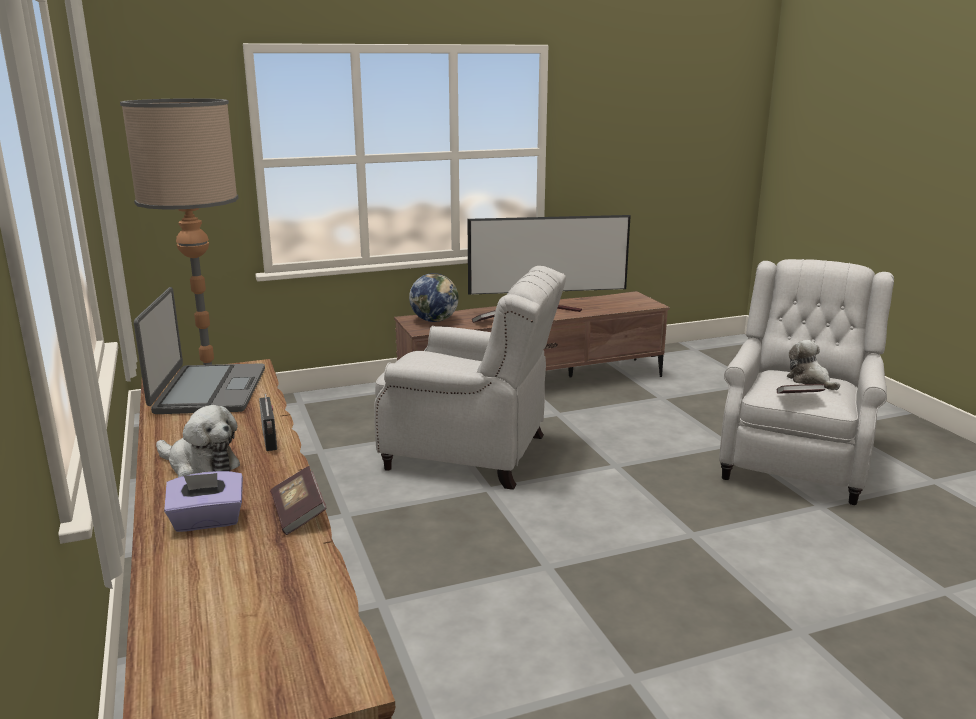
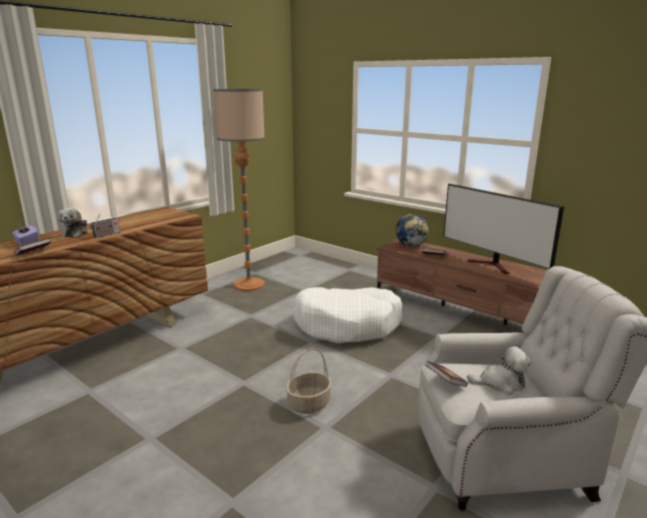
camera: 60 degrees right, 0 degrees up
(208, 391) = (154, 217): laptop -> none
(469, 453) = (347, 325): white armchair -> white dog bed
(638, 532) = (308, 404): none -> basket
(810, 381) = (500, 383): plush toy -> plush toy turned 60 degrees clockwise

